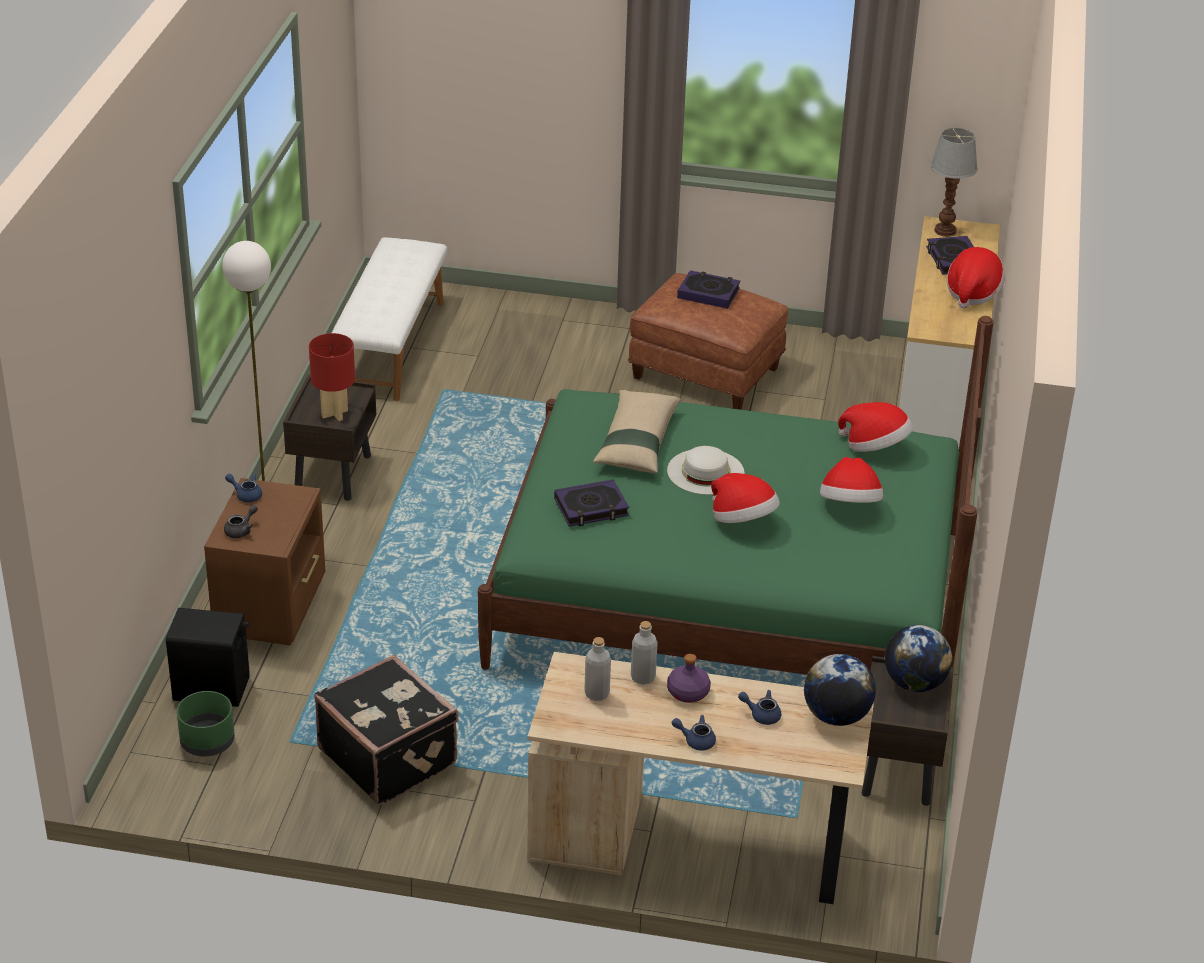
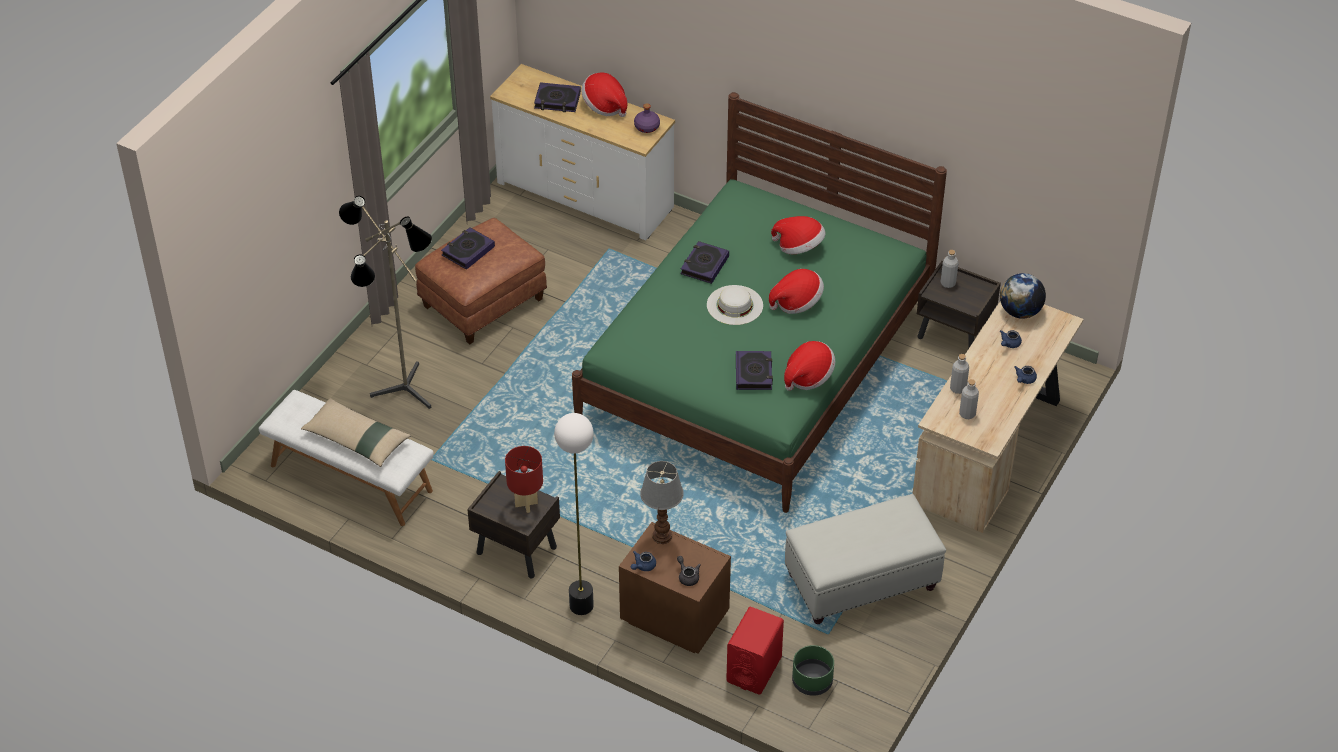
camera: 70 degrees left, 10 degrees up
(212, 688) = (754, 669): black speaker -> red speaker
(389, 756) = (860, 582): black suitcase -> white ottoman
(531, 350) = (401, 394): none -> floor lamp
(637, 442) = (684, 330): beige pillow -> beige pillow (356, 439)
(687, 692) = (978, 371): purple bottle -> purple bottle (647, 127)
(763, 436) = (704, 265): none -> book
(875, 447) = (738, 215): hat -> hat (808, 376)
(914, 683) = (948, 283): globe -> grey bottle
(944, 230) = (516, 92): table lamp -> table lamp (661, 536)

